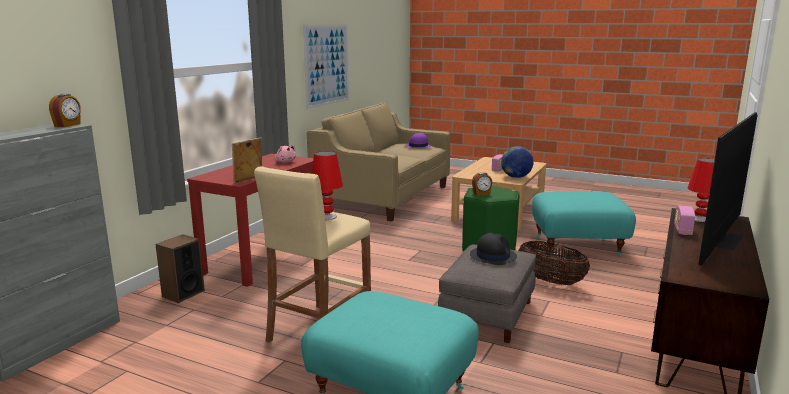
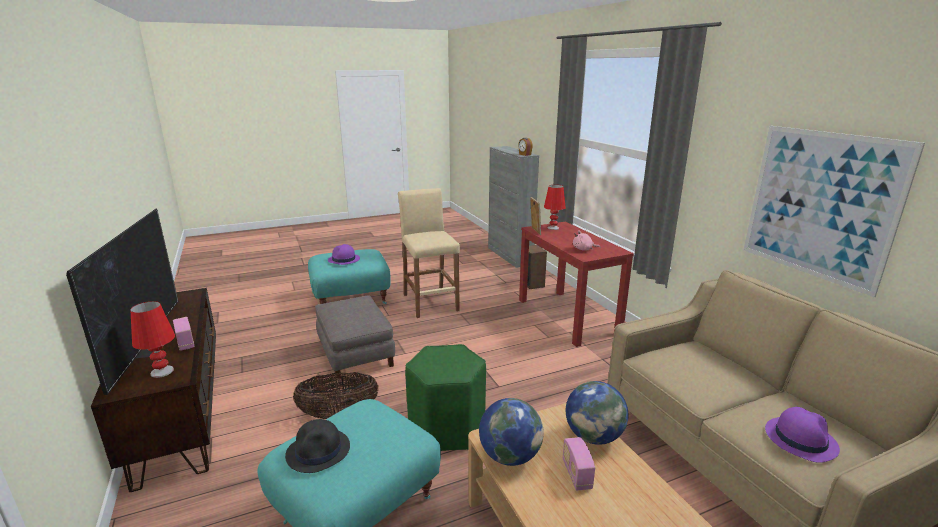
camera: 130 degrees right, 5 degrees up
(327, 217) = (432, 238): red table lamp -> red table lamp (553, 228)
(405, 312) = (344, 260): none -> purple hat
(472, 171) = (594, 436): none -> globe
(481, 194) = (449, 351): alarm clock -> none
(493, 256) = (351, 311): black hat -> black hat (318, 451)

